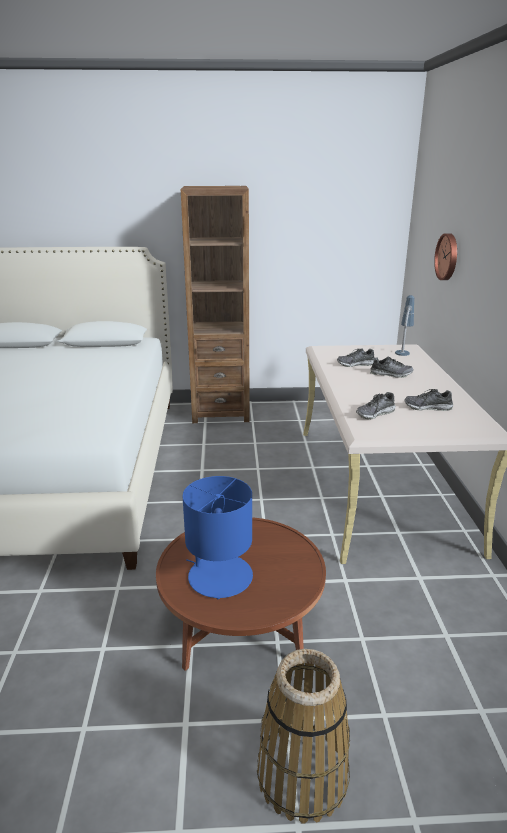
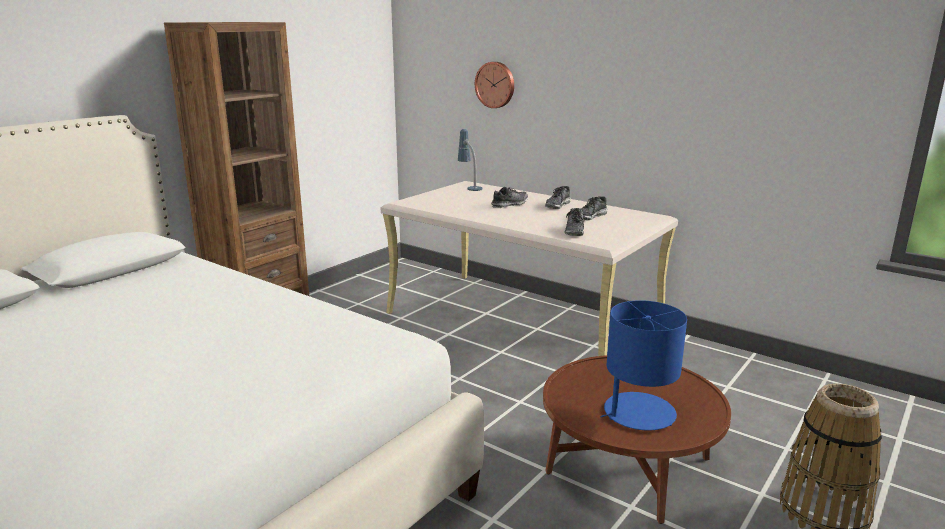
camera: 50 degrees left, 5 degrees down
(355, 364) = (466, 205): shoe -> shoe (558, 205)

